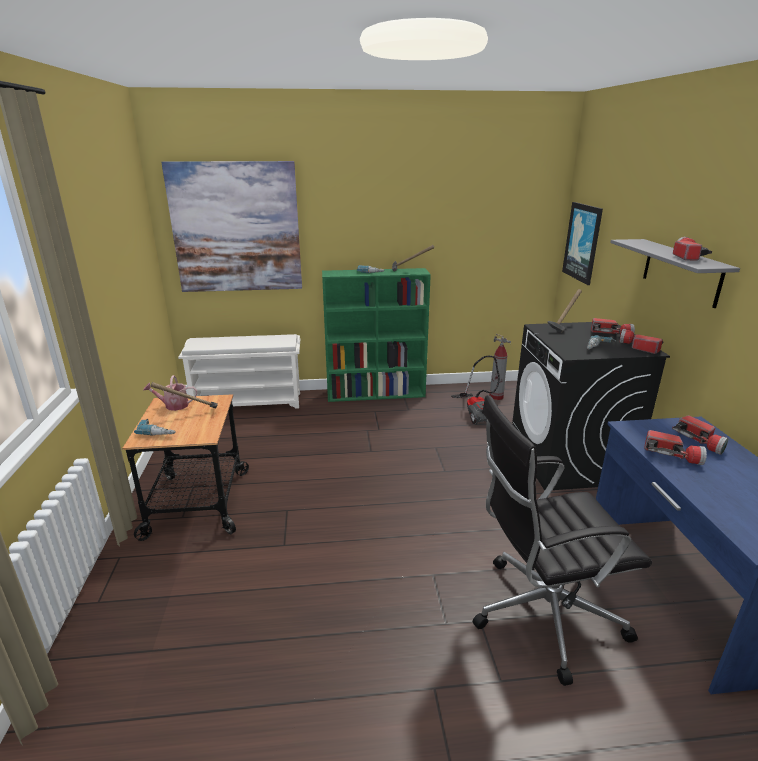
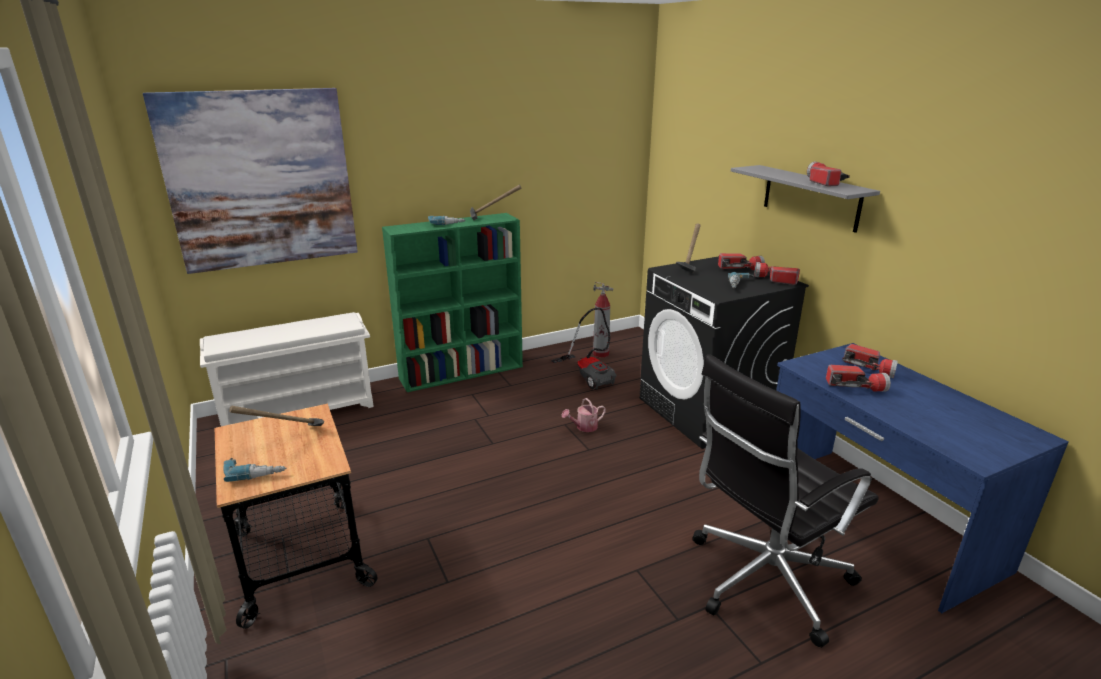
camera: 20 degrees left, 0 degrees up
(173, 405) = (252, 433): watering can -> watering can (584, 427)
(582, 242) = (678, 171): picture -> none

